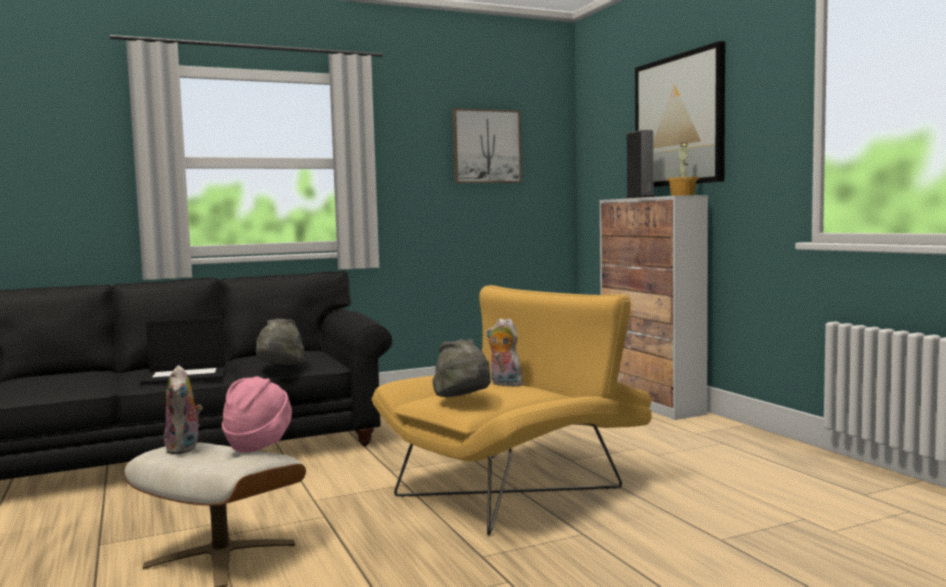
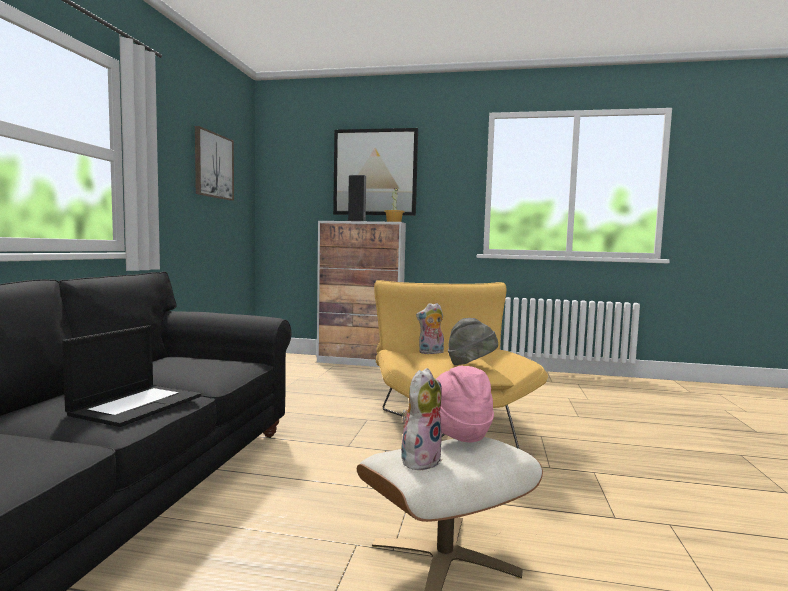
camera: 55 degrees left, 0 degrees up
(185, 448) = (419, 459): plush toy -> plush toy turned 75 degrees counterclockwise
(280, 368) = (231, 374): grey hat -> none

